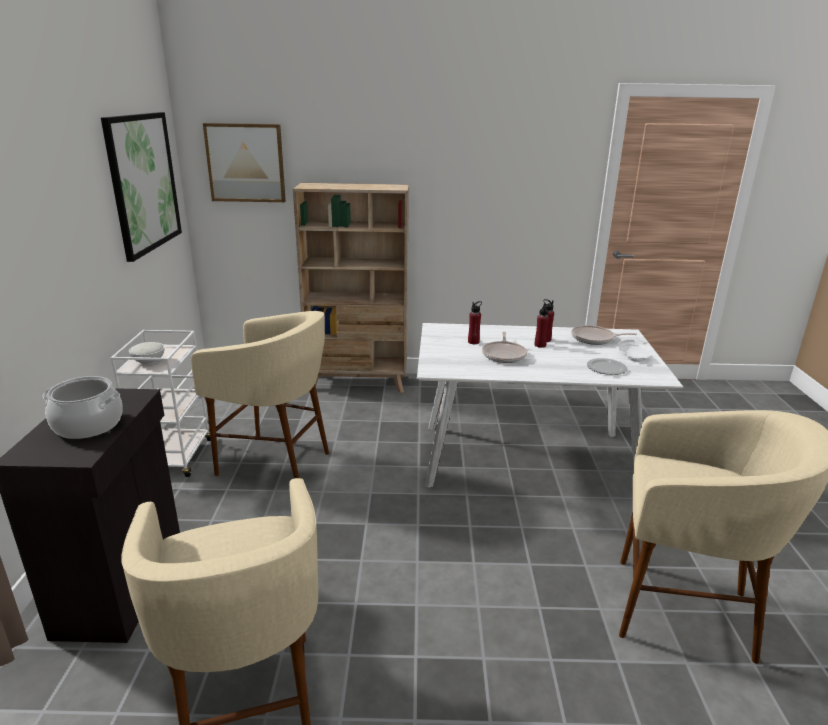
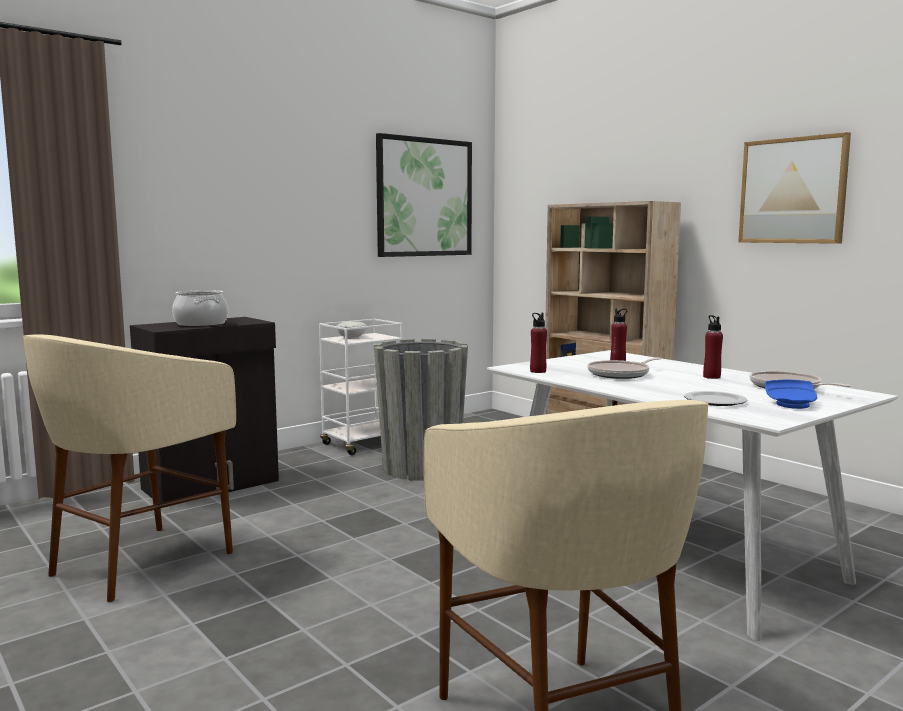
camera: 50 degrees right, 15 degrees down
(246, 163) = (540, 189): picture -> picture (793, 191)
(275, 462) = (421, 468): beige stool -> grey planter
(540, 345) = (689, 378): red bottle -> red bottle (538, 371)
(633, 357) = (792, 404): white plate -> blue plate

